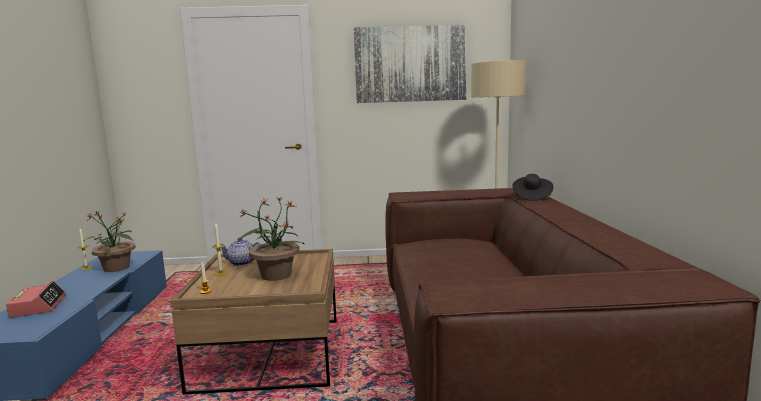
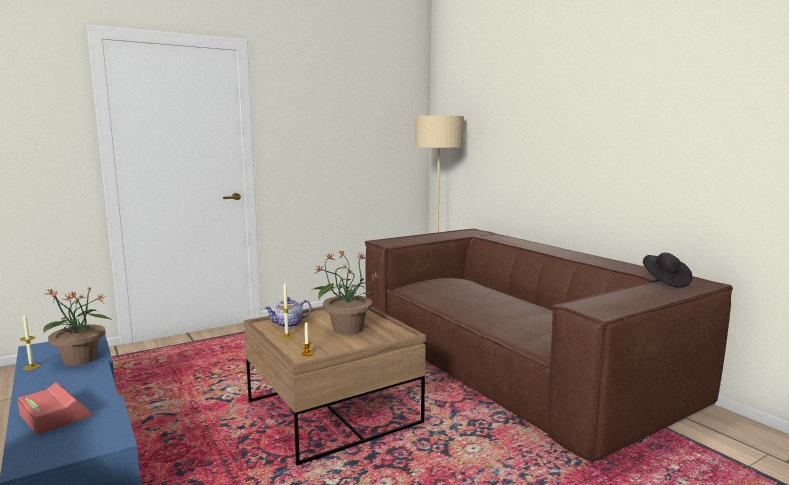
camera: 30 degrees left, 0 degrees up
(410, 64) = (348, 111): picture -> none
(531, 197) = (494, 236): black hat -> black hat (665, 281)

